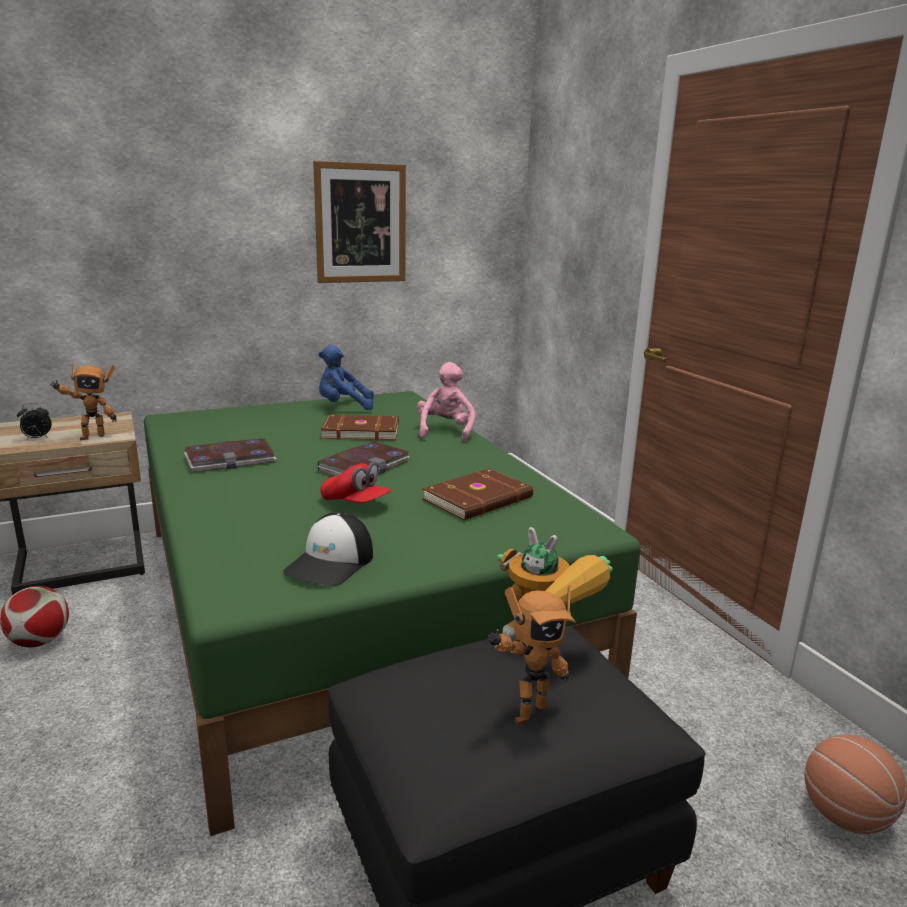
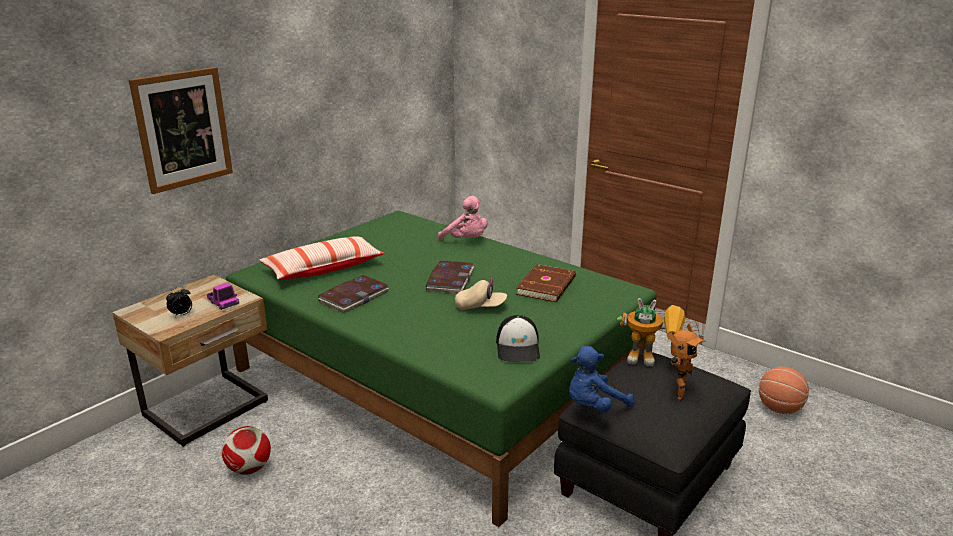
camera: 25 degrees left, 5 degrees up
(91, 436) = (223, 303): toy robot -> toy truck
(244, 427) = (323, 268): none -> pillow
(343, 406) = (369, 235): blue plush toy -> blue plush toy (594, 406)
(356, 503) = (480, 307): red cap -> beige cap
(360, 223) = (355, 87): picture -> picture (183, 129)
(360, 431) = (410, 253): brown book -> none
(445, 431) = (466, 241): pink plush toy -> pink plush toy turned 150 degrees clockwise

